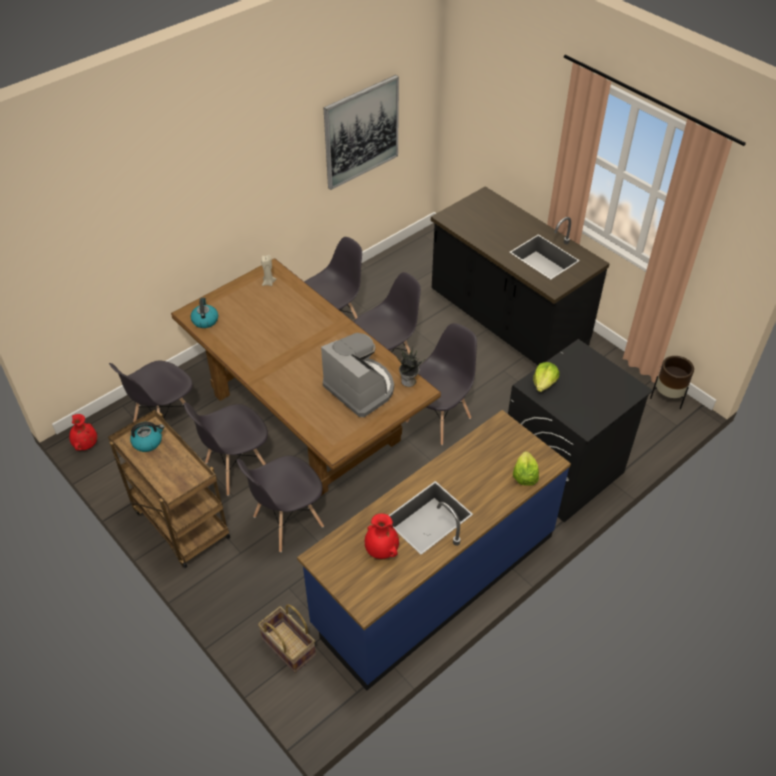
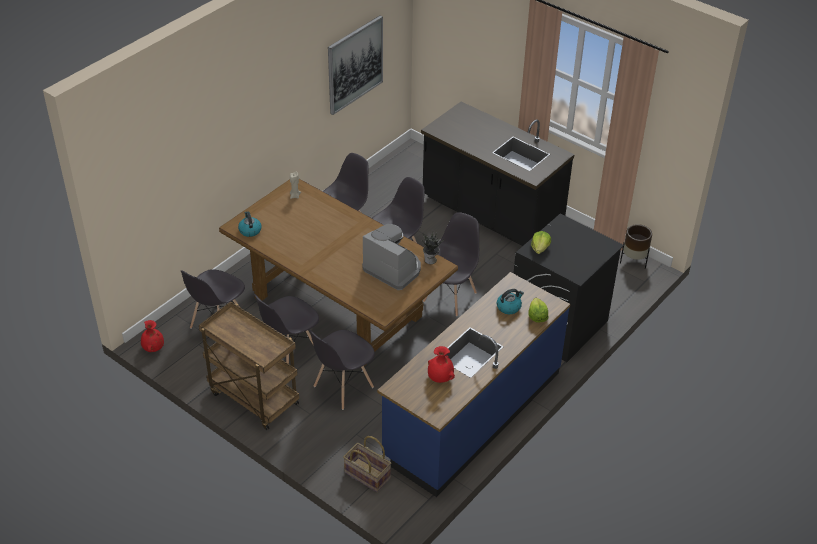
camera: 10 degrees left, 5 degrees down
(148, 442) = (231, 326): kettle -> kettle (509, 307)

